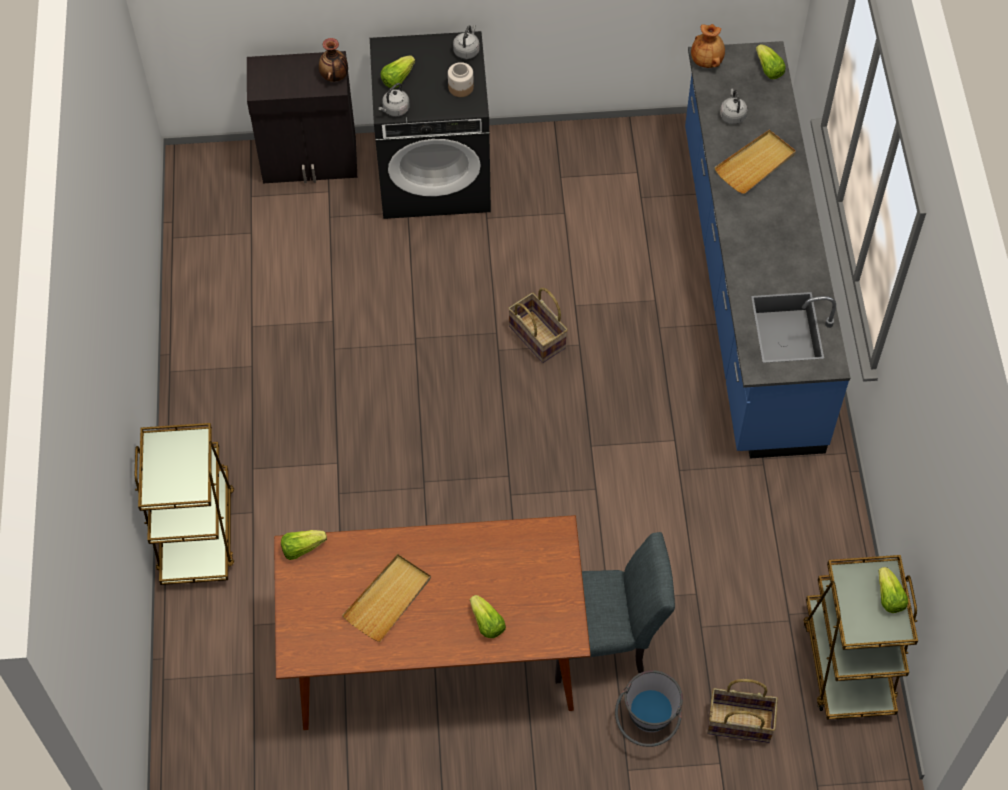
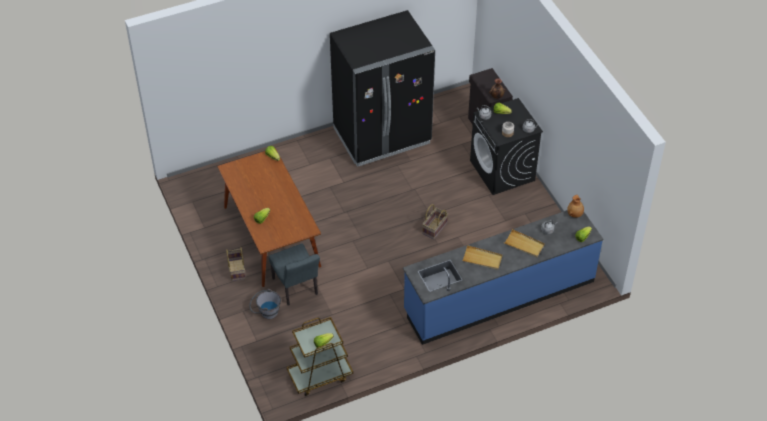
camera: 70 degrees right, 10 degrees down
(197, 532) = (295, 150): brown cart -> none
(238, 349) = (382, 136): none -> black fridge
(388, 599) = (261, 187): beige tray -> beige tray (482, 259)
(739, 723) = (276, 343): basket -> basket (236, 270)

